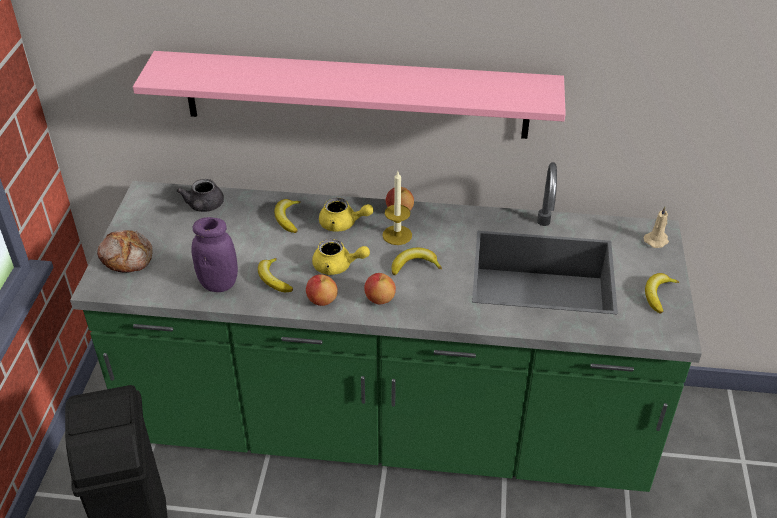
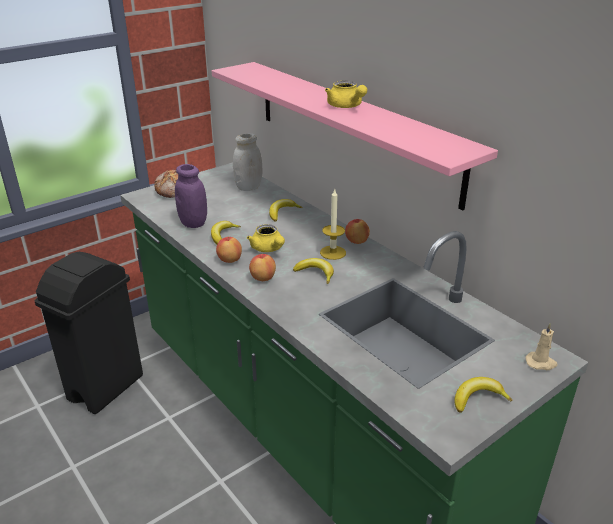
camera: 45 degrees right, 10 degrees down
(204, 207) = (248, 187): grey teapot -> white jar
(343, 224) = (309, 231): yellow teapot -> yellow teapot (346, 106)

